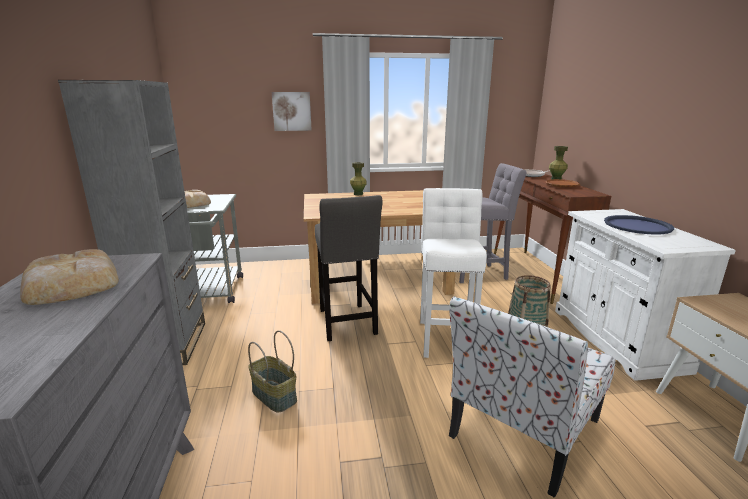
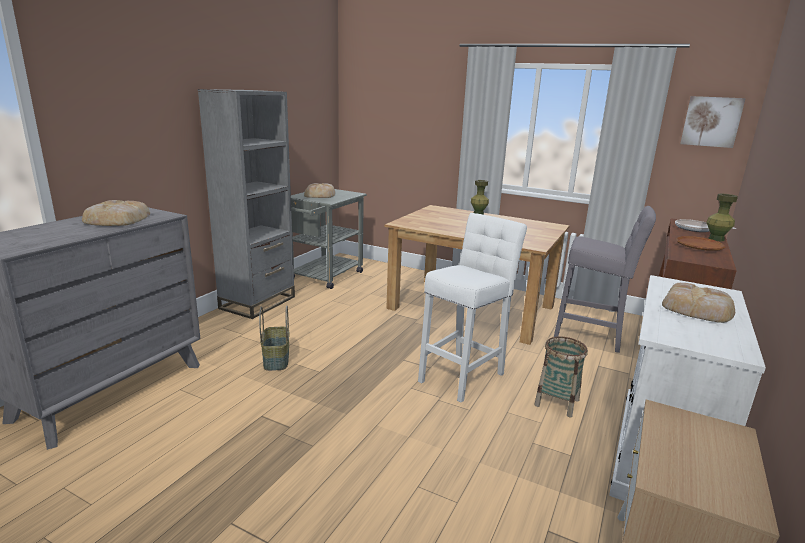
camera: 35 degrees right, 0 degrees up
(292, 111) = (436, 121): picture -> picture (711, 121)
(347, 324) = (392, 333): grey stool -> none
(523, 430) = (418, 468): chair -> none
(637, 226) = (697, 309): blue tray -> bread

